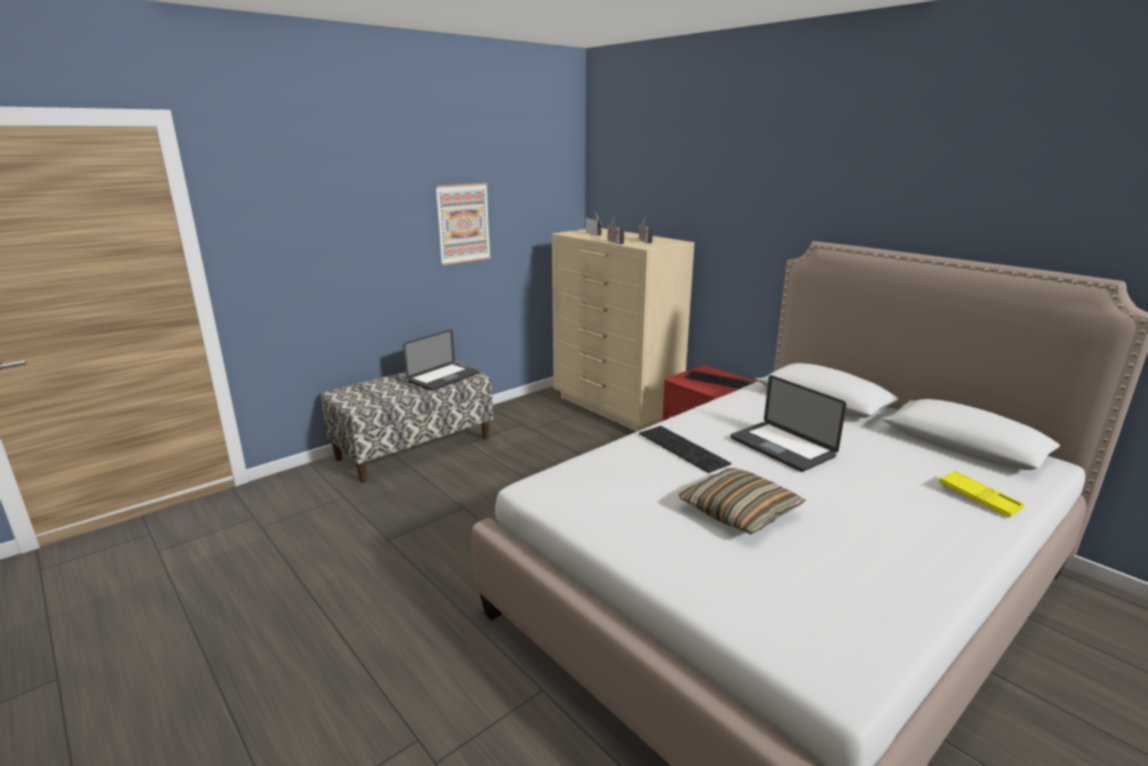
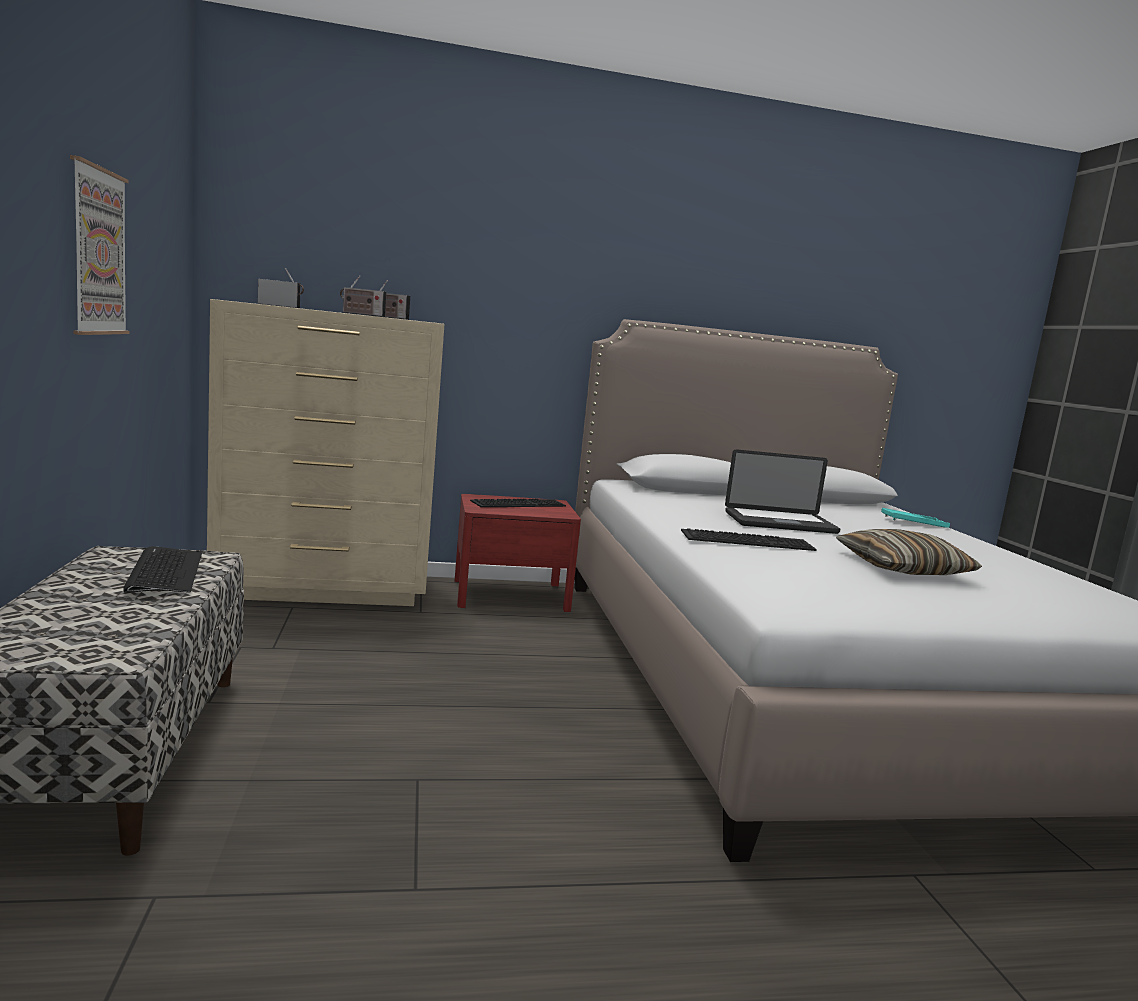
camera: 60 degrees left, 10 degrees down
(443, 378) = (164, 572): laptop -> keyboard
(979, 498) = (914, 523): yellow tray -> turquoise tray

